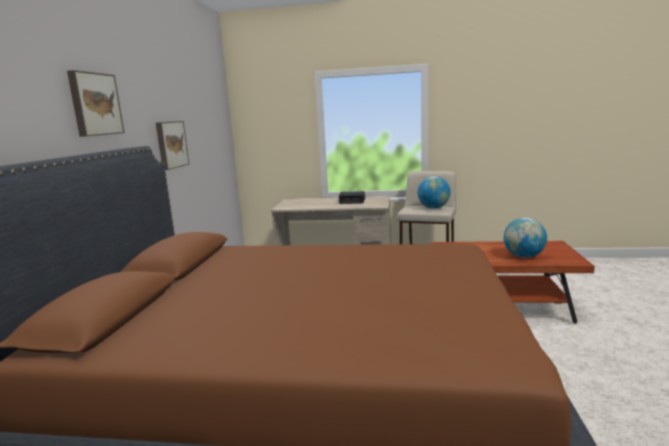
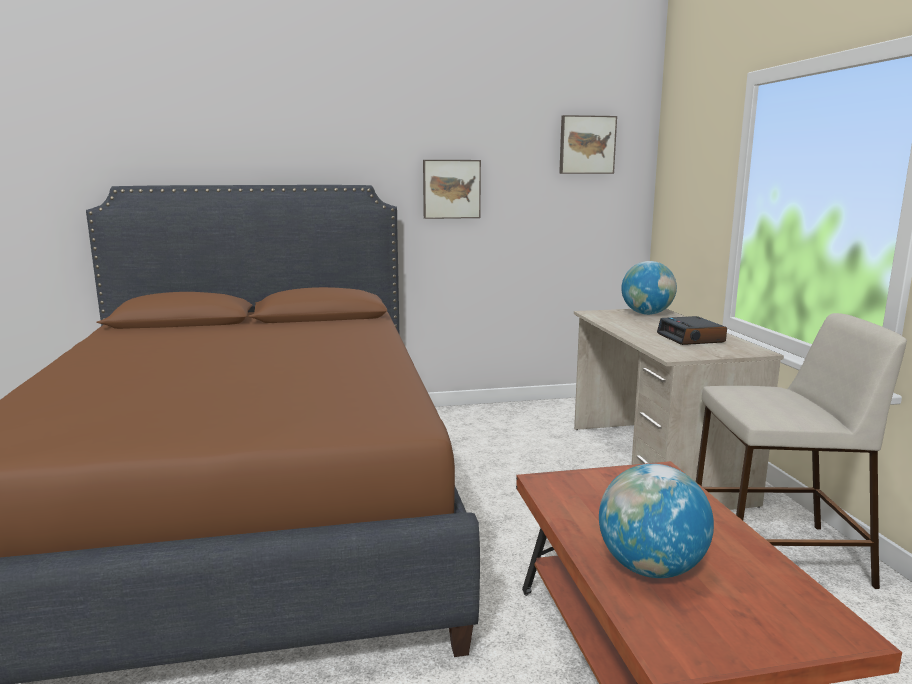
camera: 70 degrees right, 0 degrees up
(94, 104) = (315, 138): picture -> picture (586, 145)
(433, 208) = (770, 404): globe -> globe (647, 314)

